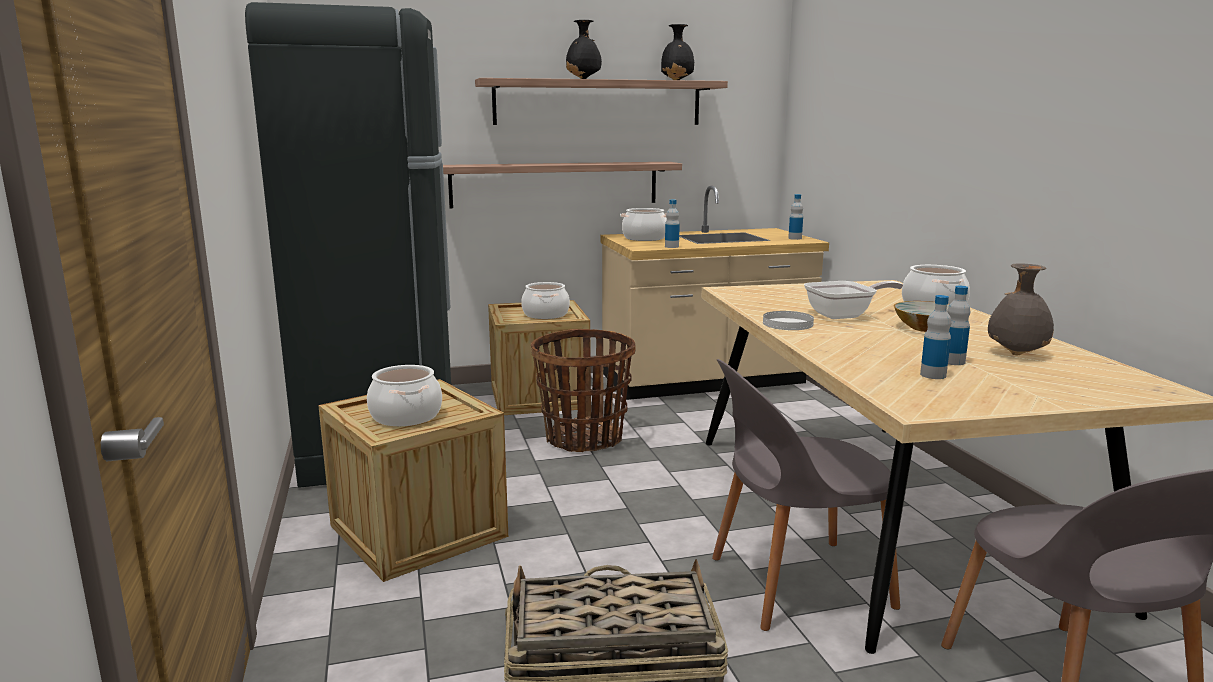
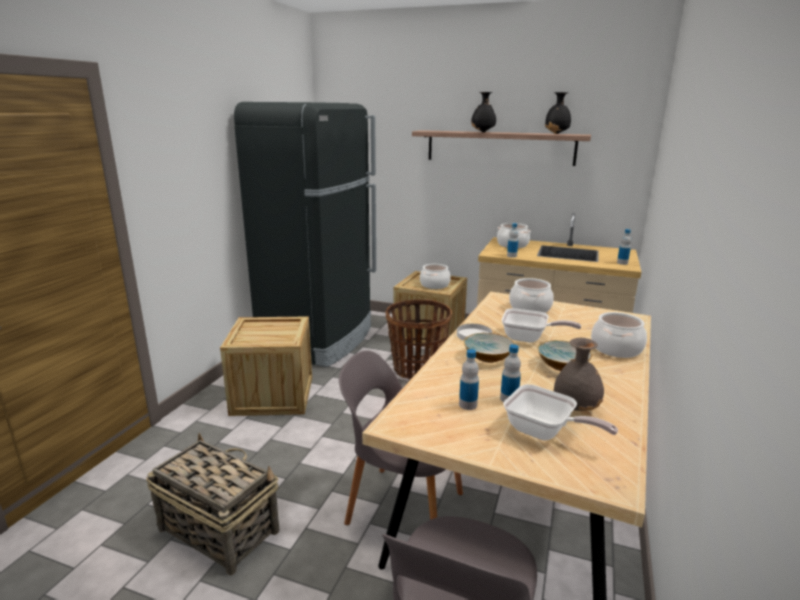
camera: 35 degrees right, 5 degrees up
(405, 416) = (262, 334): cooking pot -> cooking pot (529, 308)
(555, 184) = (466, 200): shelf -> none
(848, 337) = (488, 357): none -> bowl
(1041, 375) = (544, 432): none -> frying pan

